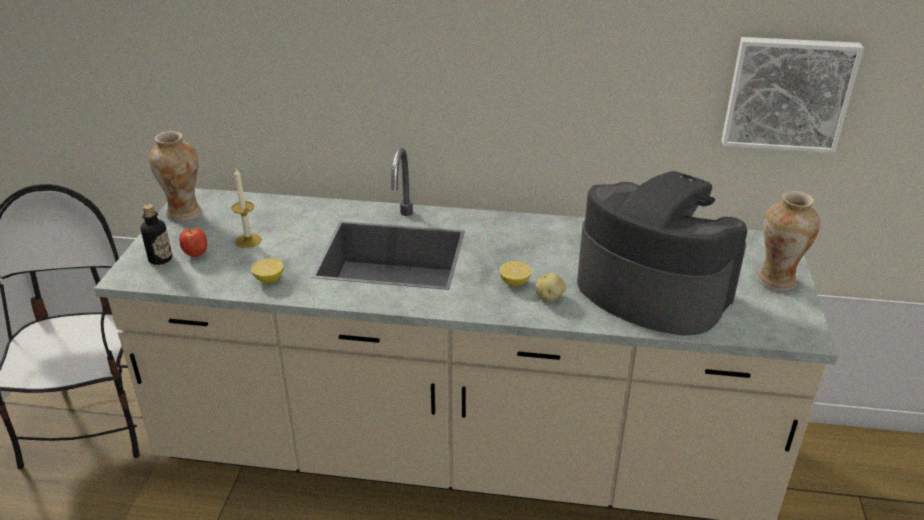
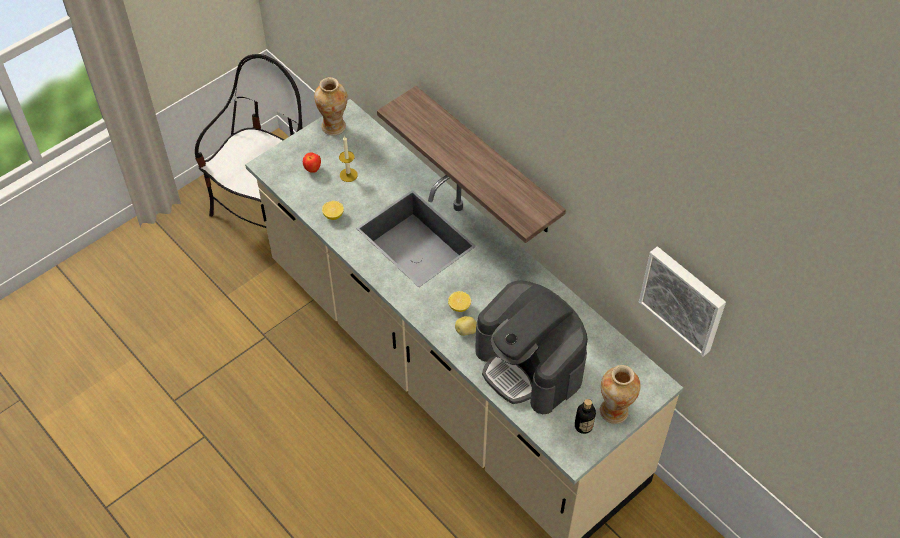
camera: 40 degrees right, 20 degrees up
(160, 259) = (292, 161): bottle -> bottle (583, 426)
(434, 119) = (487, 162): none -> shelf
(651, 290) = (530, 365): coffee machine -> coffee machine turned 150 degrees clockwise

